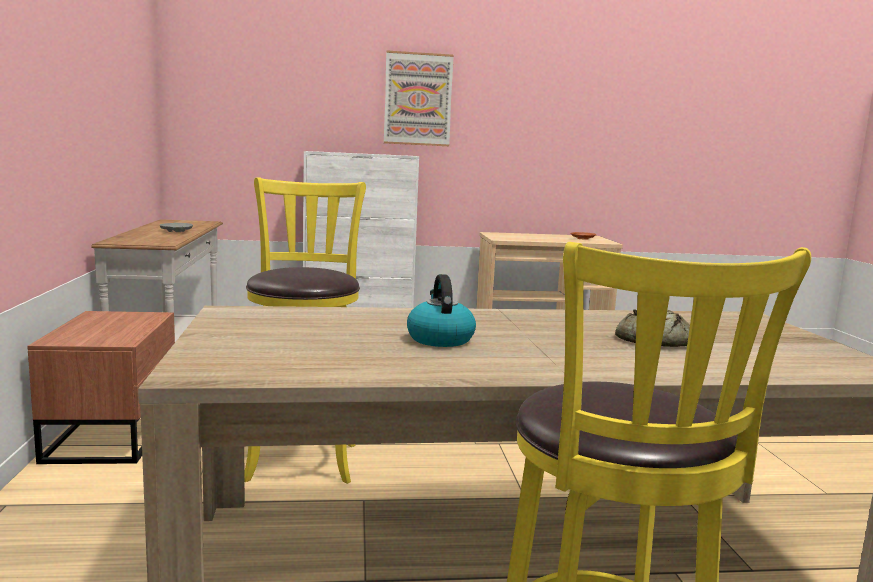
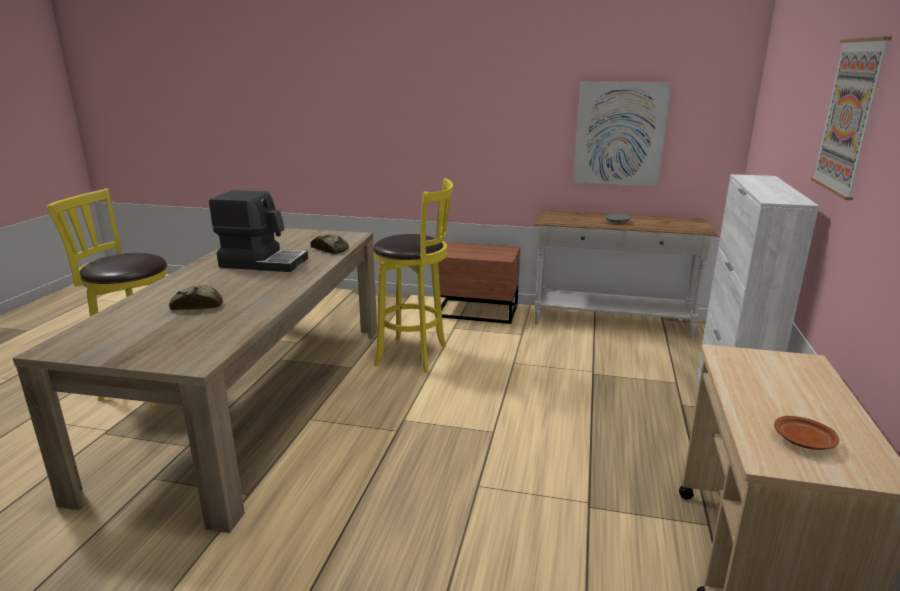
camera: 110 degrees right, 10 degrees up
(118, 126) = (620, 134): none -> picture
(331, 315) = (330, 249): none -> bread
(439, 339) = (263, 262): kettle -> coffee machine

